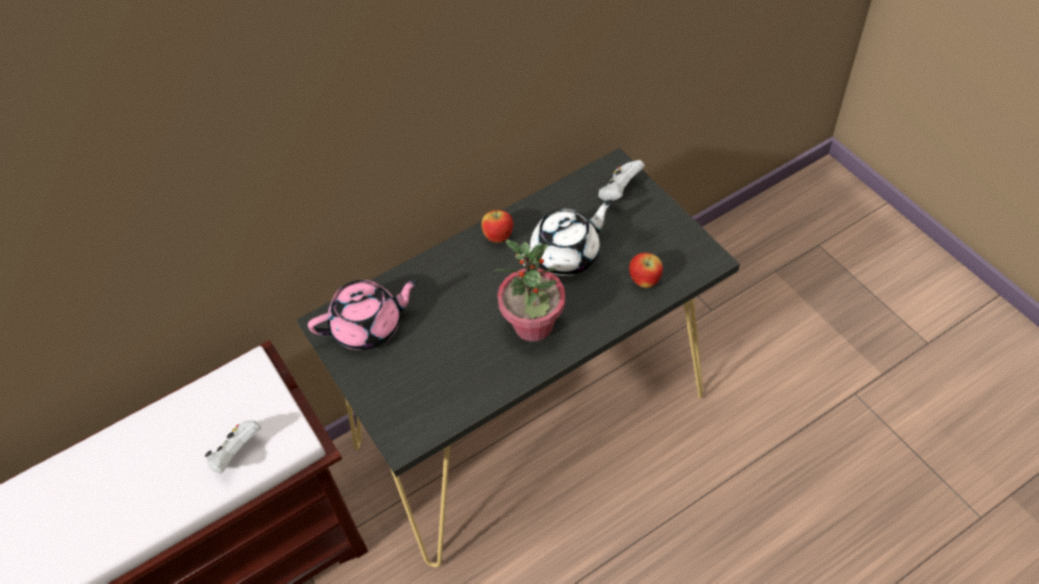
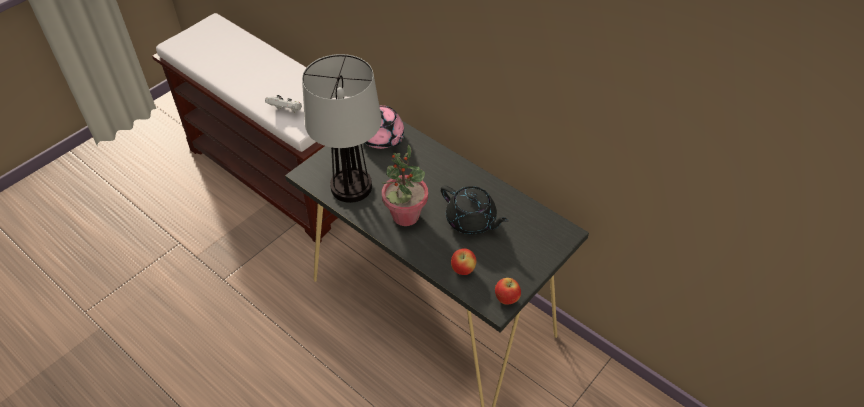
camera: 70 degrees right, 5 degrees down
(453, 383) = (350, 187): none -> table lamp
(498, 237) = (474, 182): apple -> apple (506, 299)
(566, 254) = (471, 221): white teapot -> black teapot
(619, 191) = (543, 240): white game controller -> none

